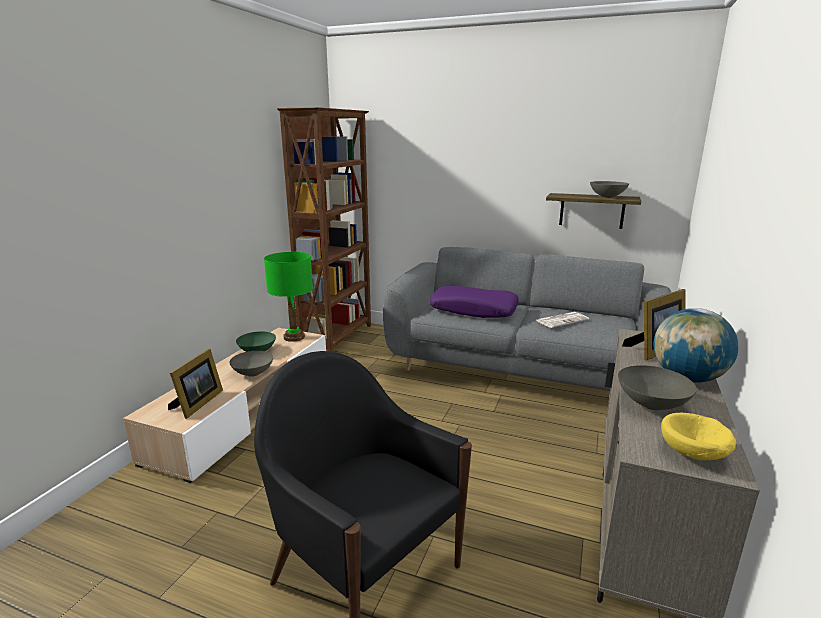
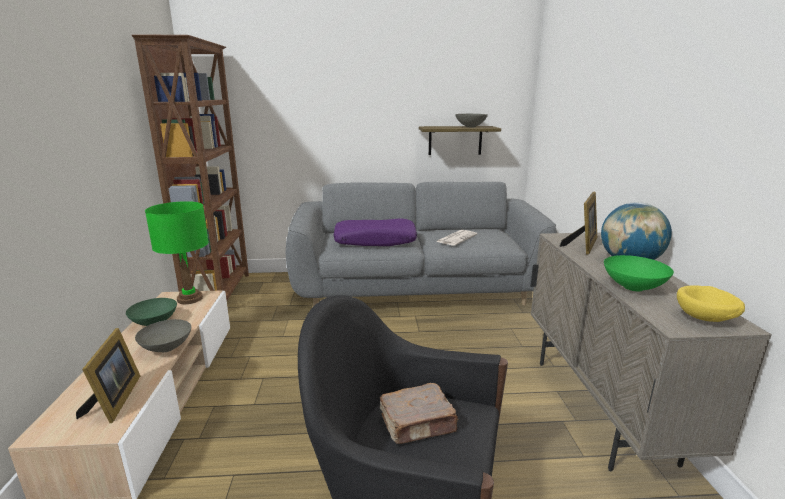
camera: 25 degrees left, 0 degrees up
(375, 480) = (418, 424): none -> brown book
(651, 405) = (633, 287): grey bowl -> green bowl

